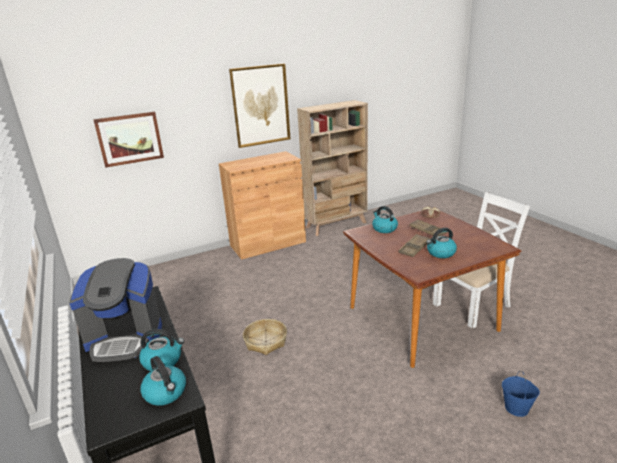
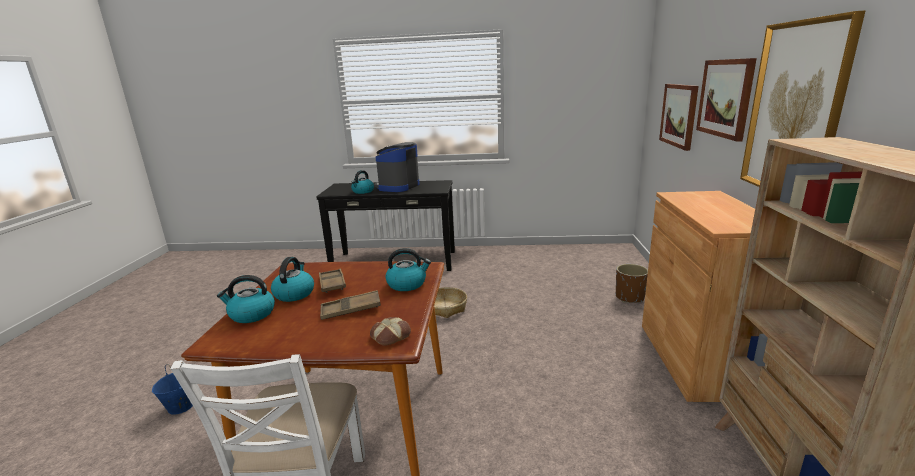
camera: 120 degrees right, 5 degrees down
(166, 393) = (338, 191): kettle -> kettle (251, 314)
(196, 112) = (725, 98): none -> picture
(200, 268) = (630, 297): none -> brown planter

